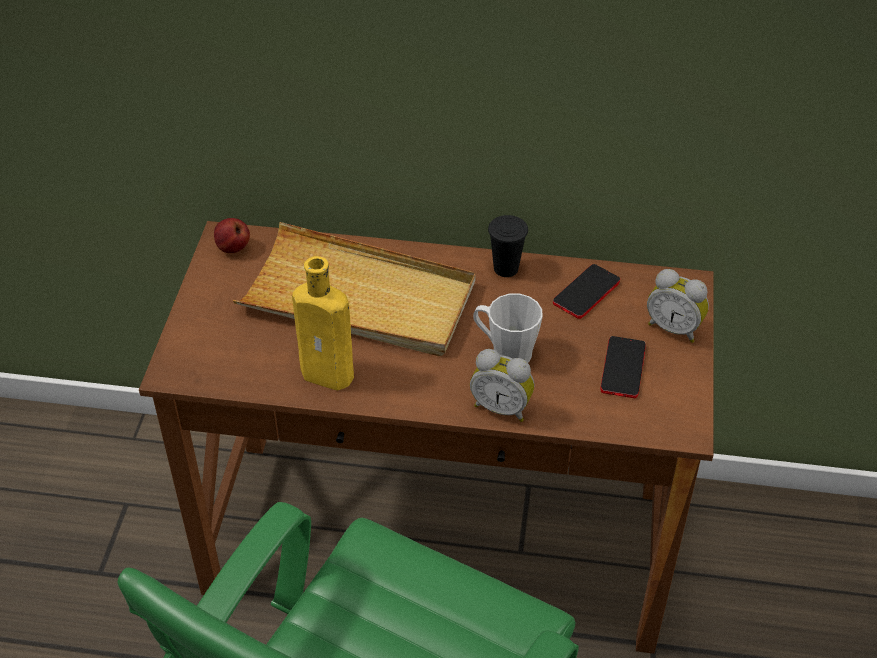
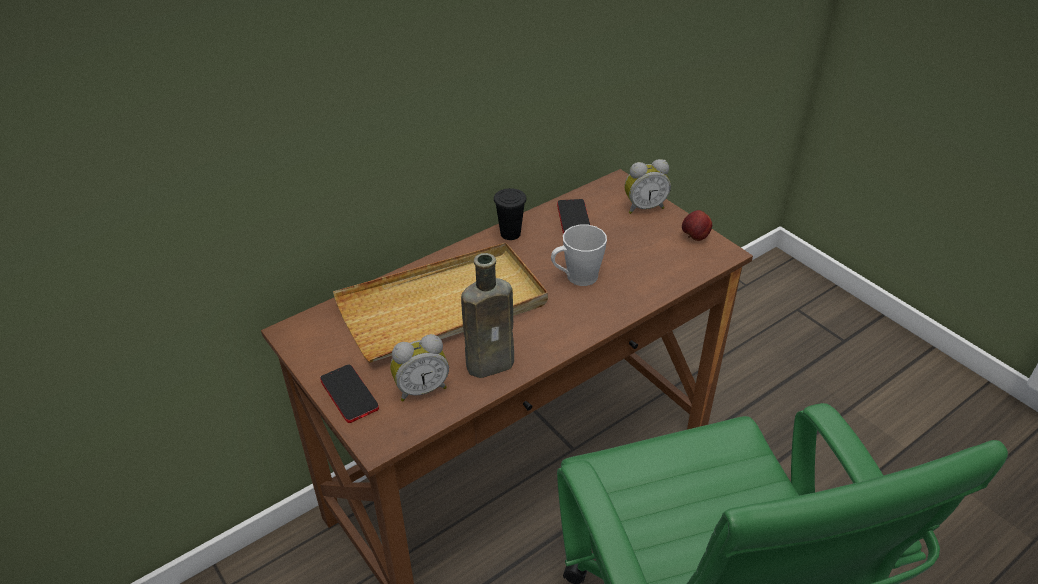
camera: 45 degrees left, 5 degrees down
(233, 248) = (308, 334): apple -> apple (695, 237)
(331, 375) = (493, 363): yellow bottle -> brown bottle
(502, 407) = (619, 307): alarm clock -> alarm clock (421, 388)
(623, 368) = (649, 243): phone -> phone (349, 394)

